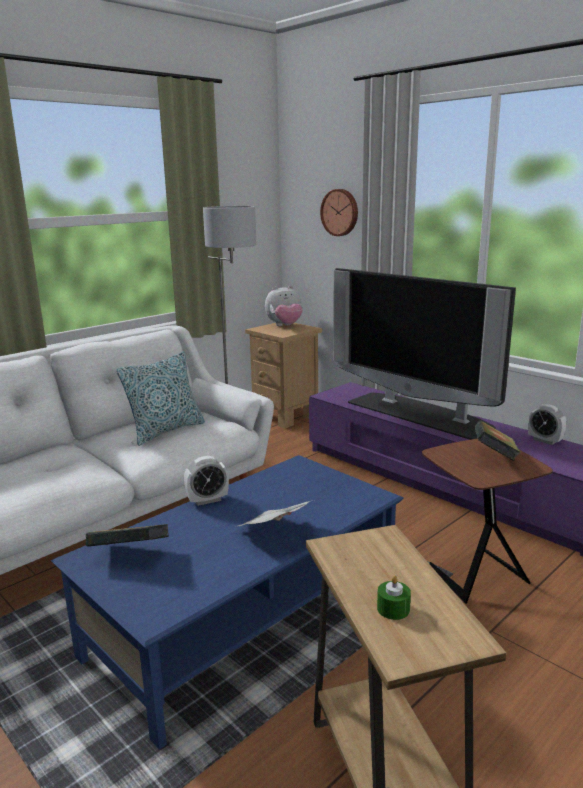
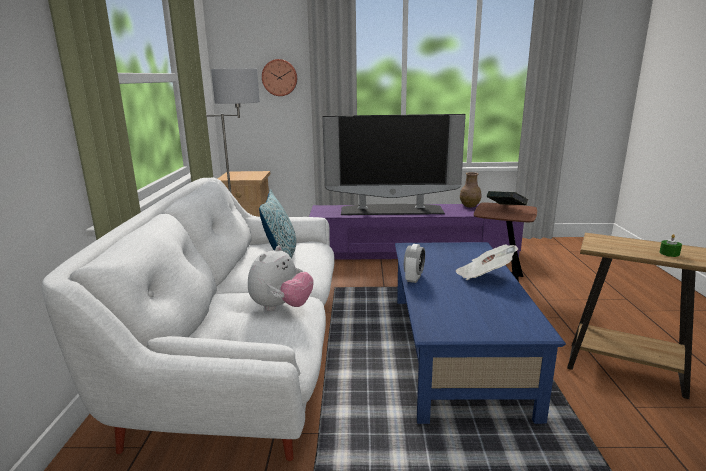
camera: 45 degrees left, 0 degrees up
(130, 554) = (451, 317): book -> none
(285, 326) = (240, 174): plush toy -> plush toy (281, 307)
(544, 440) = (470, 206): alarm clock -> brown vase

